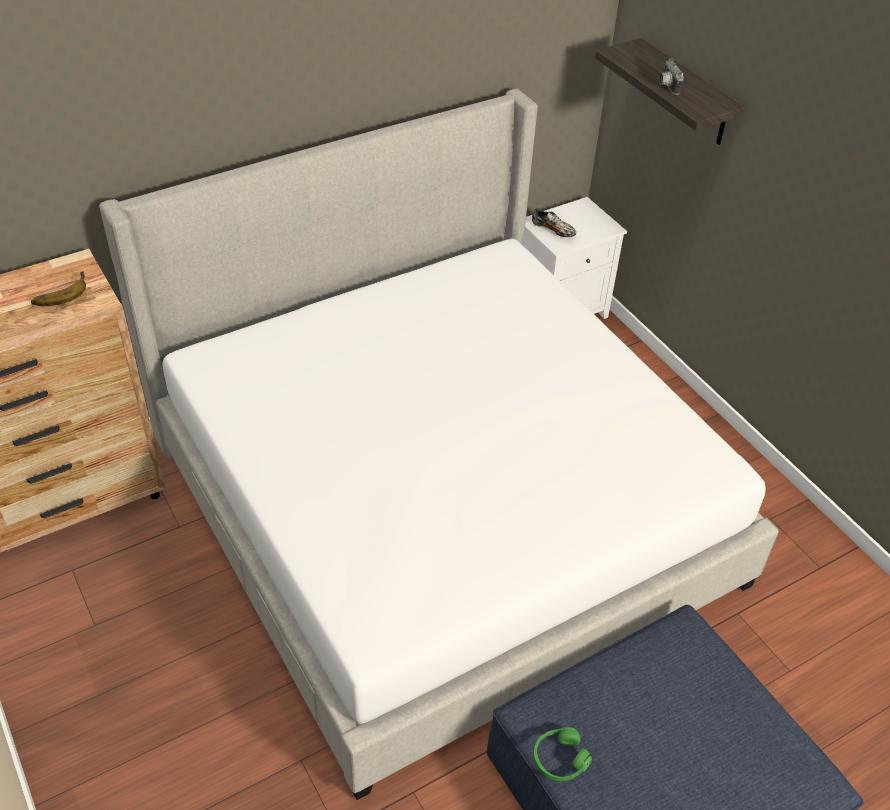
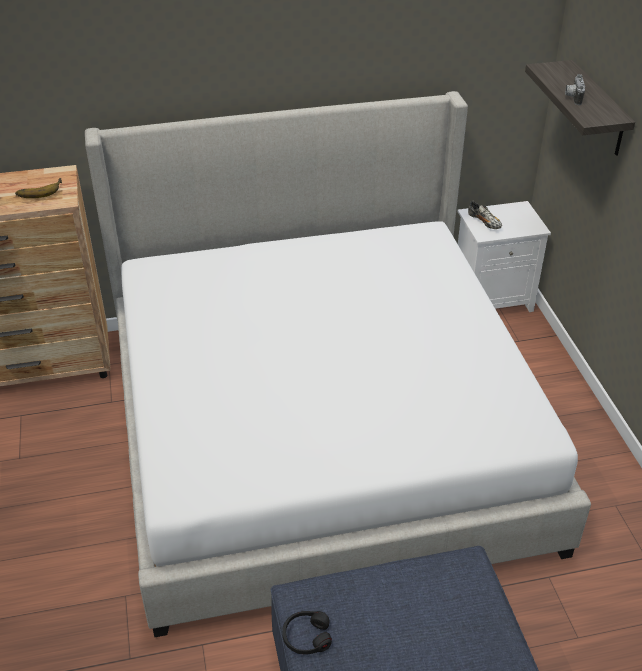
camera: 20 degrees right, 5 degrees down
(559, 759) = (306, 637): green headphones -> black headphones

